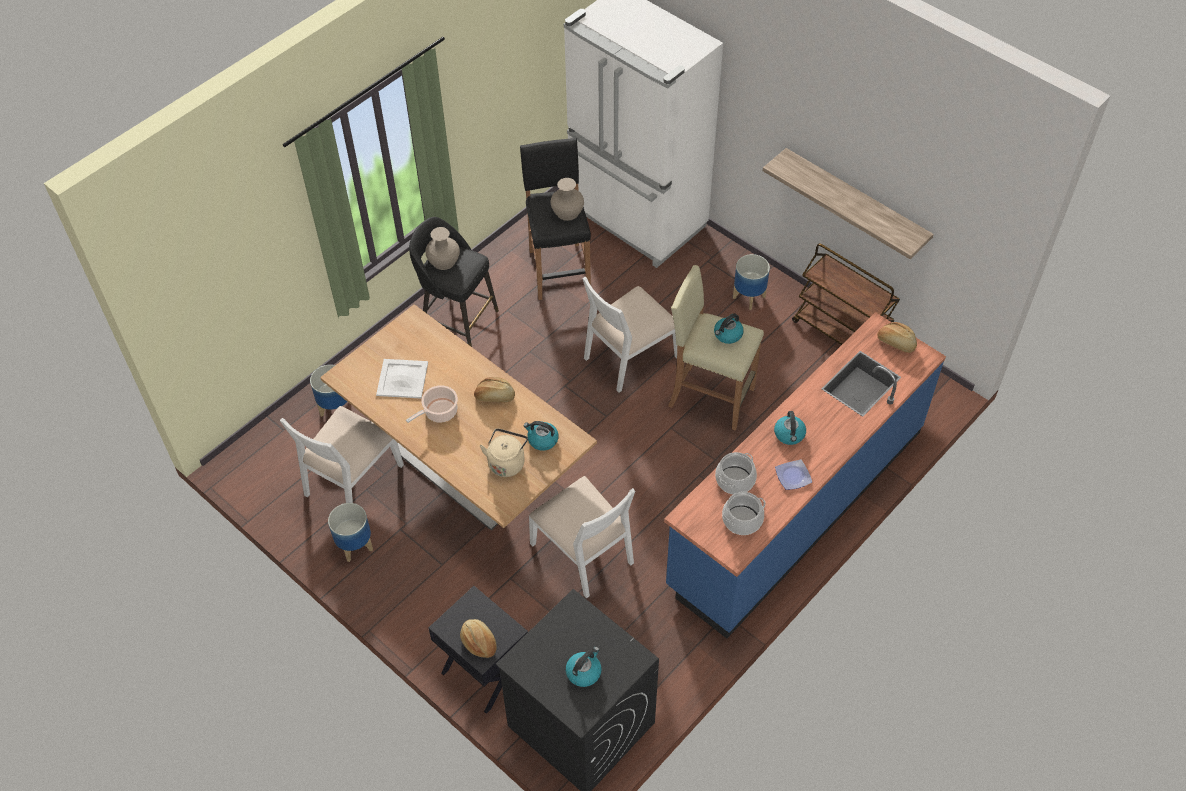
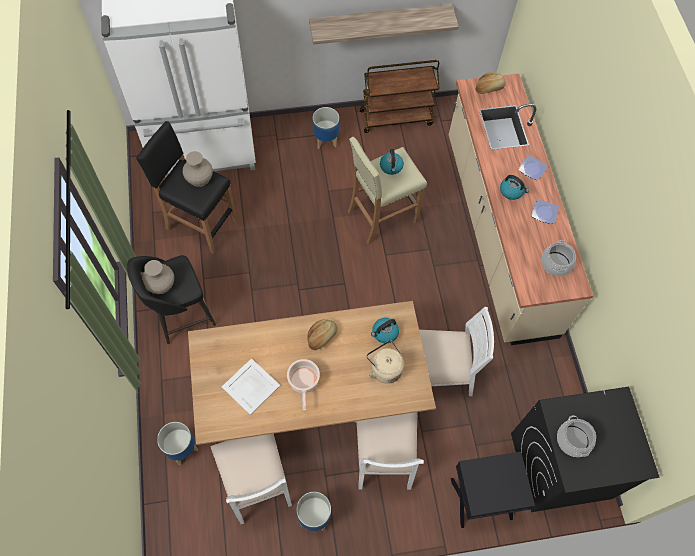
camera: 55 degrees left, 10 degrees up
(478, 642) = (507, 489): bread -> none
(584, 672) = (610, 439): kettle -> none
(630, 356) = (310, 236): white chair -> white chair (383, 454)
(735, 480) = (523, 245): cooking pot -> cooking pot (573, 440)
(795, 507) = (498, 233): blue counter -> beige counter
(835, 437) = (532, 169): none -> plate

